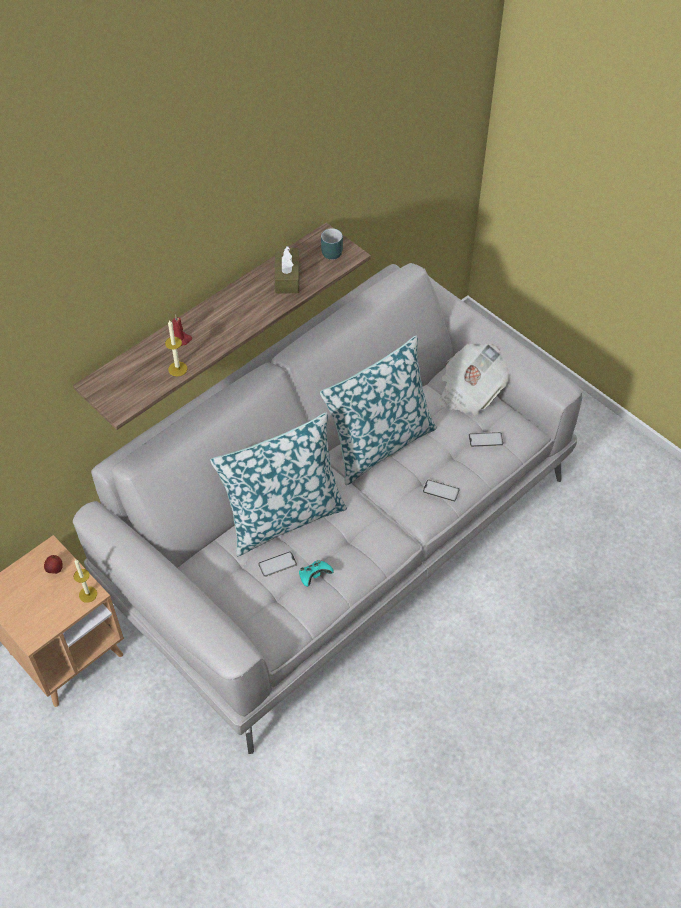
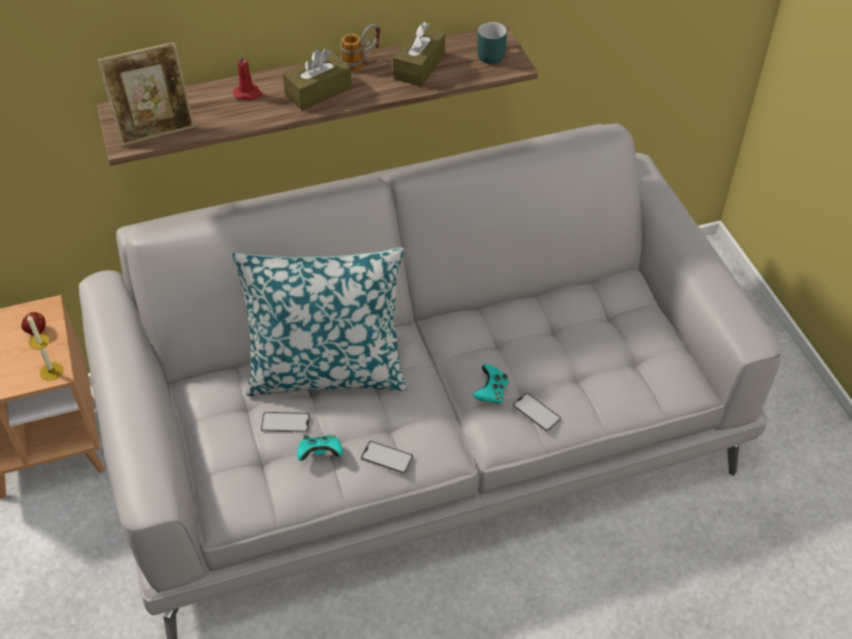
camera: 25 degrees right, 5 degrees down
(133, 390) = (155, 128): none -> picture frame
(177, 369) = (222, 122): candle -> none
(229, 321) = (318, 91): none -> brown tissue box
(244, 286) = (361, 61): none -> mug
(379, 443) = (491, 330): pillow -> none
(404, 488) = (491, 392): none -> turquoise game controller
(469, 391) = (638, 309): newspaper -> none
(485, 439) = (628, 372): phone -> phone (387, 457)

